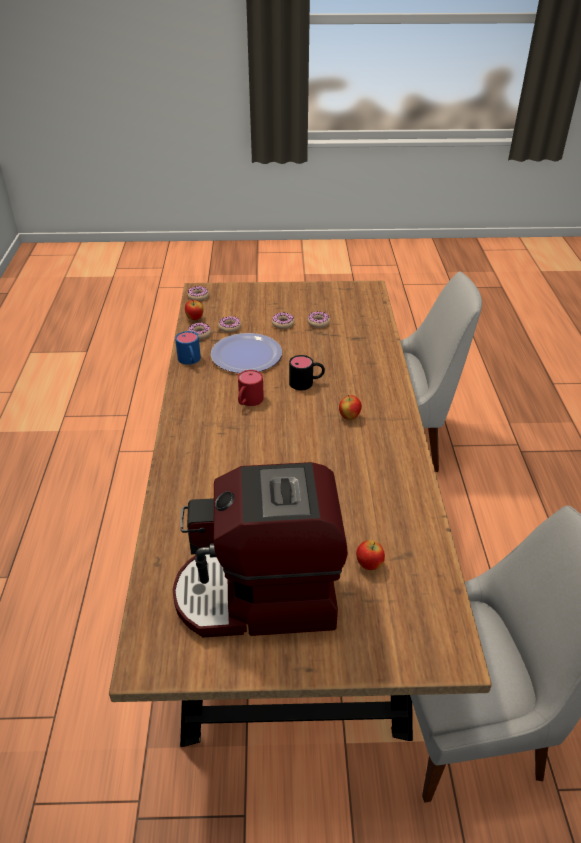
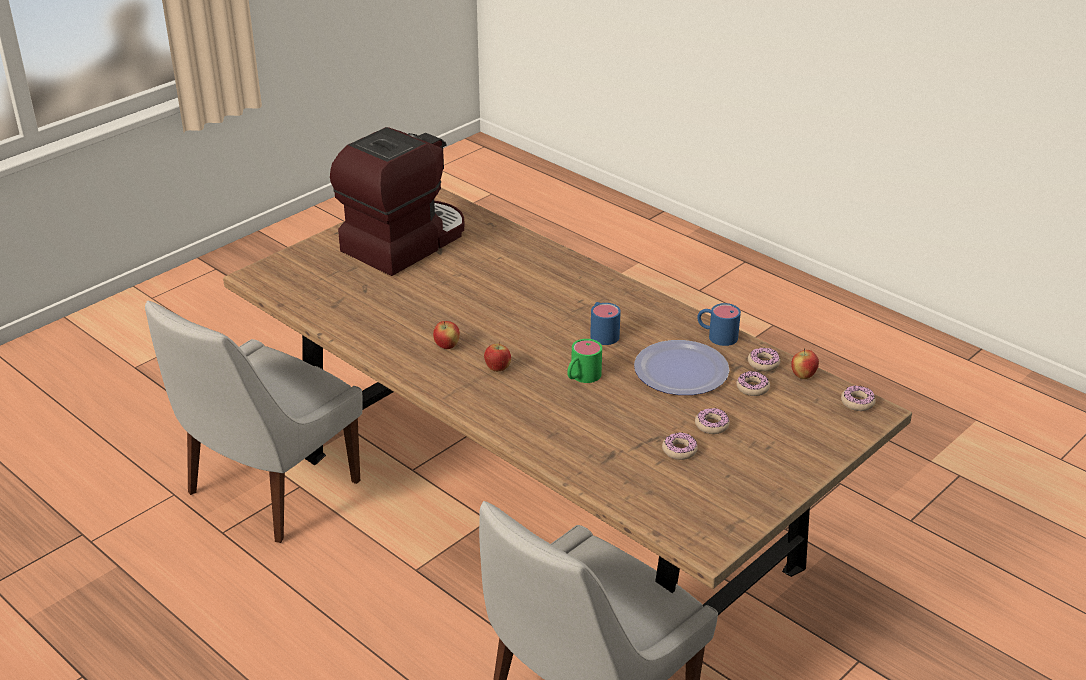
camera: 135 degrees right, 5 degrees down
(248, 401) = (602, 333): red mug -> blue mug
(306, 382) = (581, 377): black mug -> green mug
(369, 565) = (355, 287): apple -> apple (447, 346)

